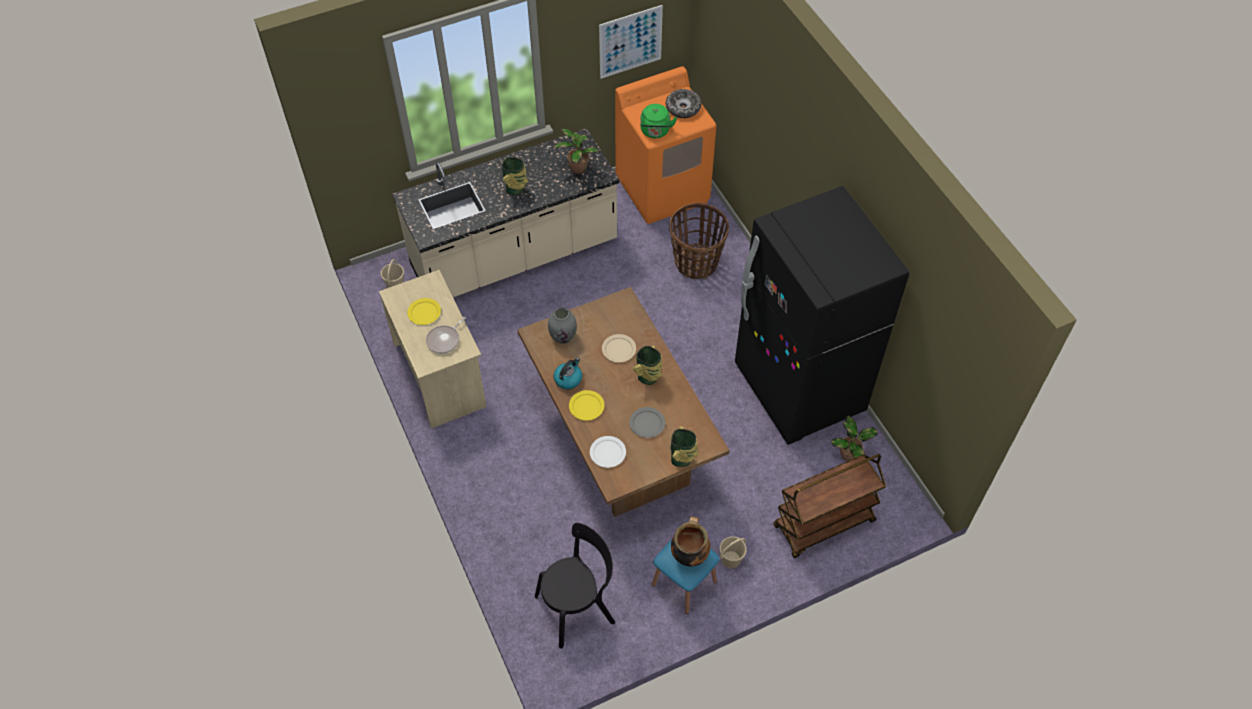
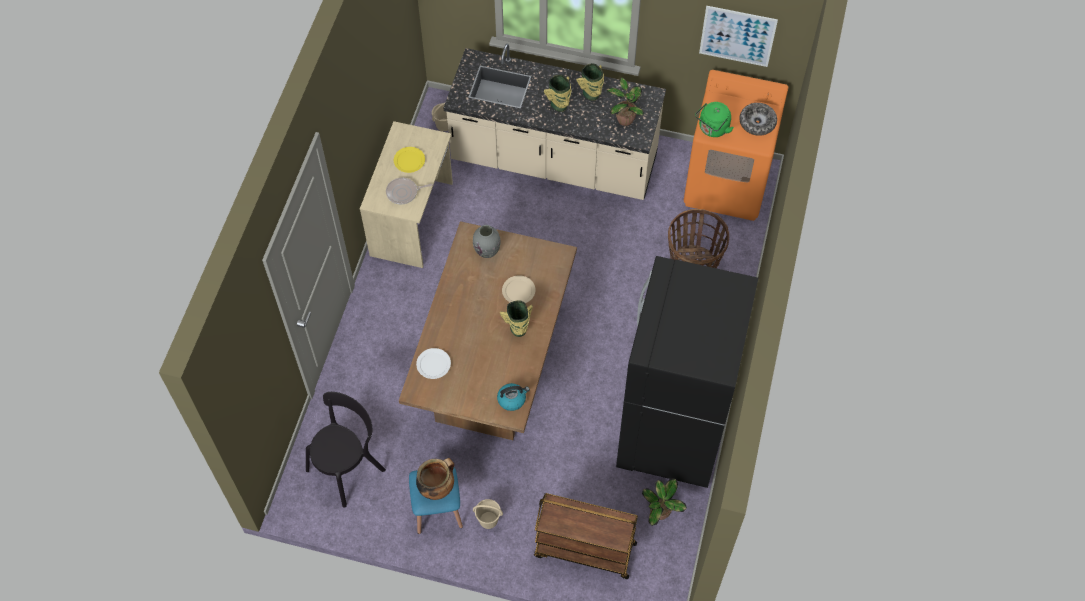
camera: 40 degrees right, 5 degrees up
(568, 379) = (459, 287): kettle -> kettle (512, 399)
(578, 607) = (348, 467): black chair -> black chair turned 60 degrees counterclockwise
(586, 406) = (452, 317): yellow plate -> none
(647, 423) = (483, 363): grey plate -> none
(682, 460) = (481, 411): vase -> vase (591, 95)

